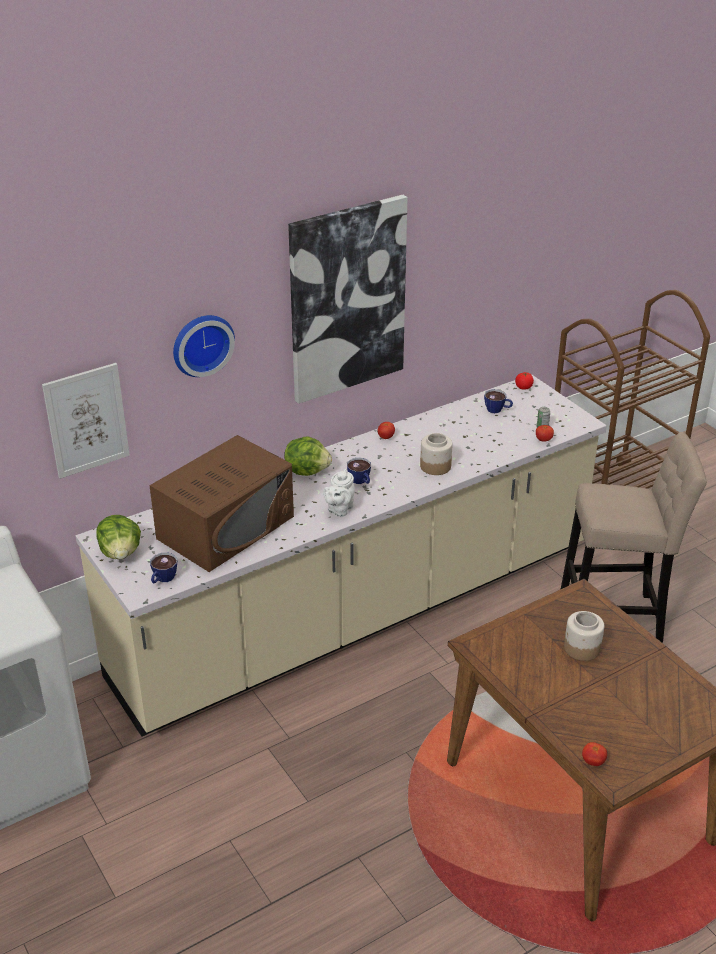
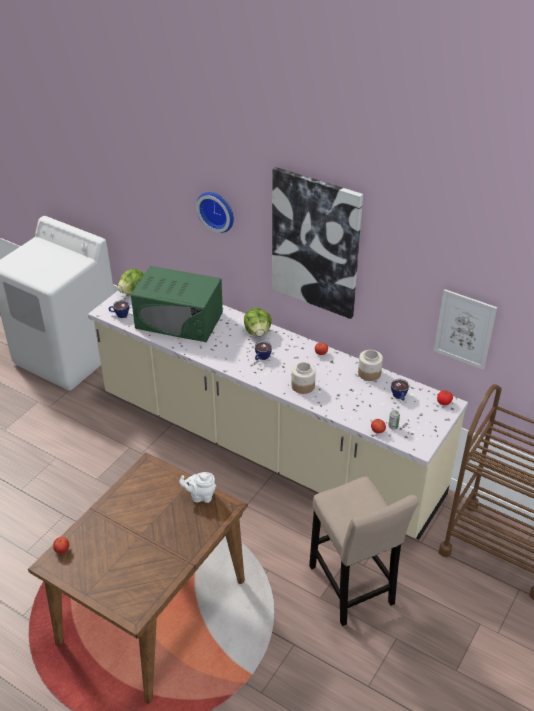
camera: 65 degrees right, 5 degrees up
(86, 420) = (153, 213): picture -> picture (464, 329)
(226, 527) = (179, 320): brown microwave -> green microwave
(339, 509) = (225, 358): white teapot -> white teapot (200, 496)
(581, 648) = (169, 519): jar -> jar (369, 373)

